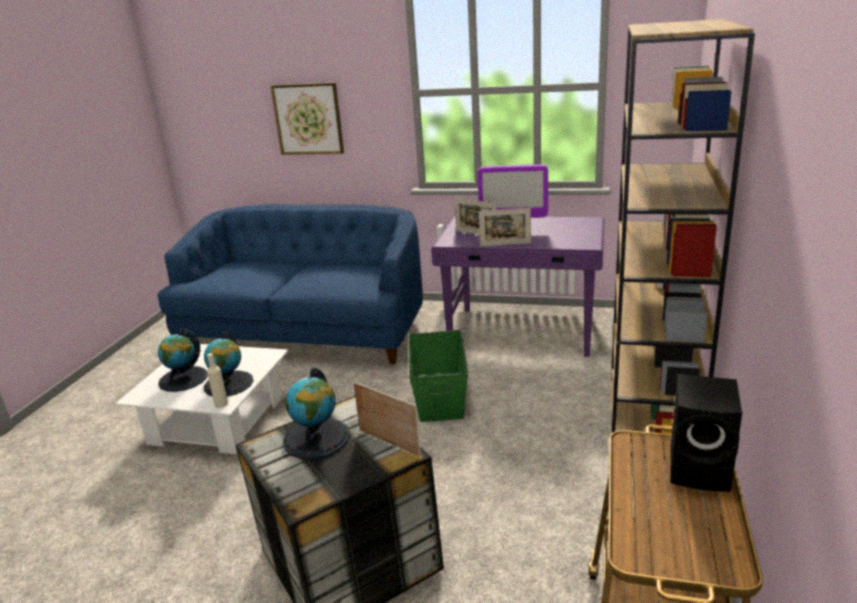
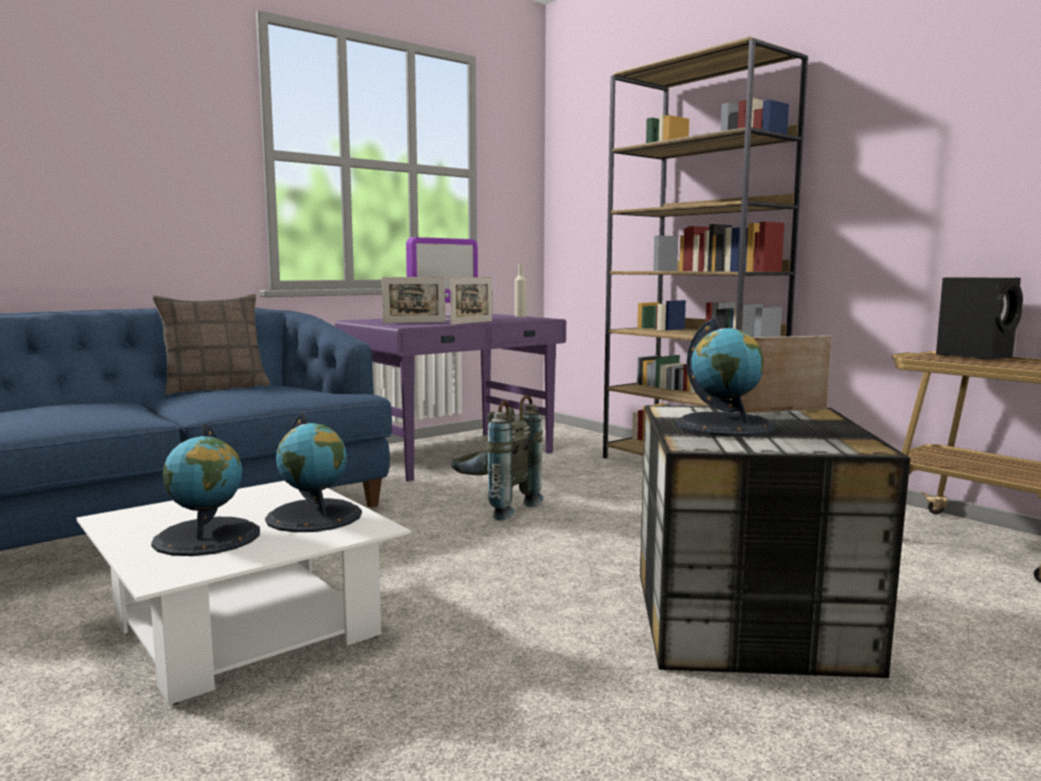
camera: 55 degrees left, 15 degrees down
(221, 404) = (367, 529): beige bottle -> beige bottle (520, 316)
(308, 119) = (85, 173): picture -> none
(342, 263) = (215, 388): none -> pillow
(439, 395) = (493, 507): green storage box -> grey backpack

